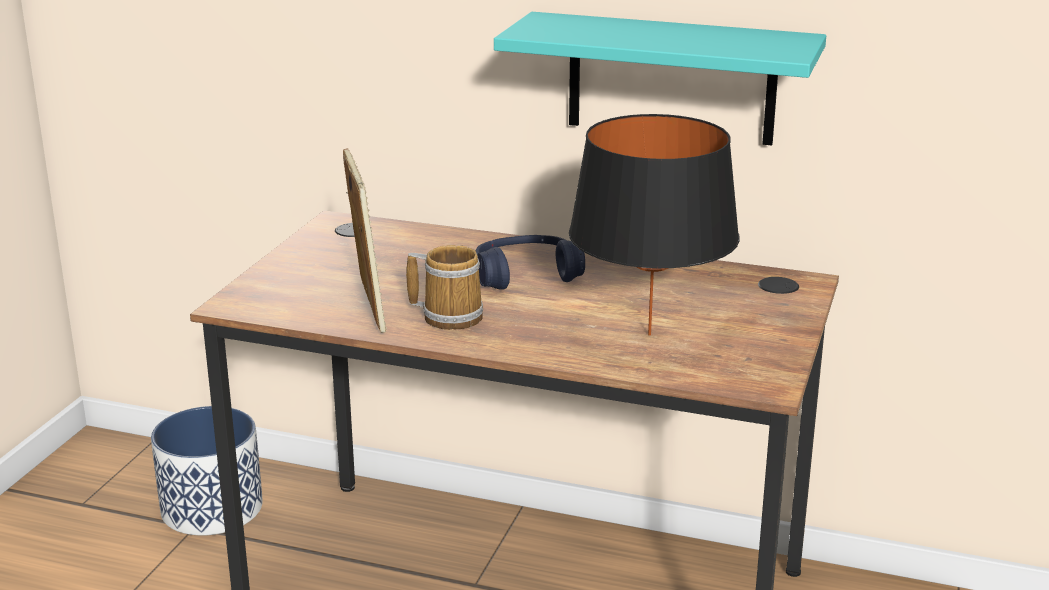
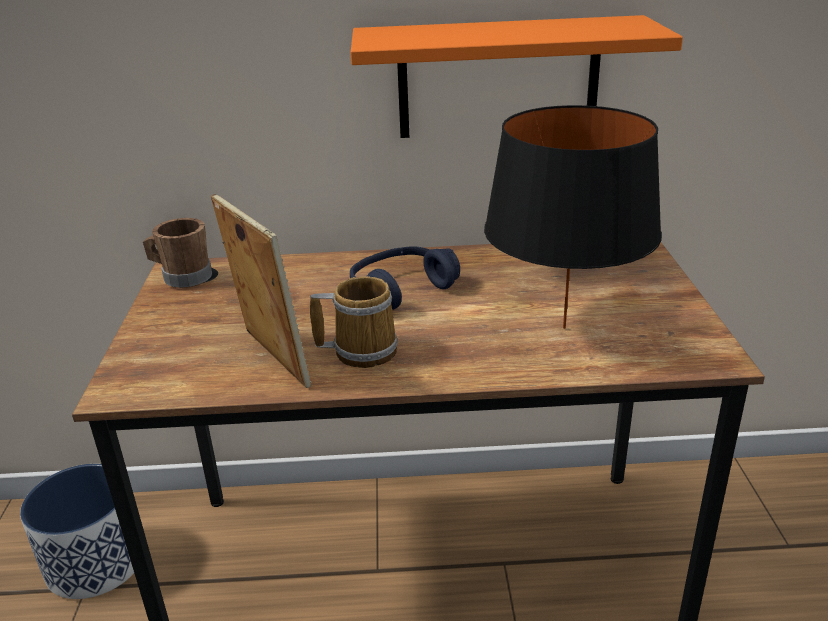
camera: 20 degrees left, 5 degrees up
(336, 228) = (182, 277): none -> brown mug
(671, 79) = (498, 78): turquoise shelf -> orange shelf

